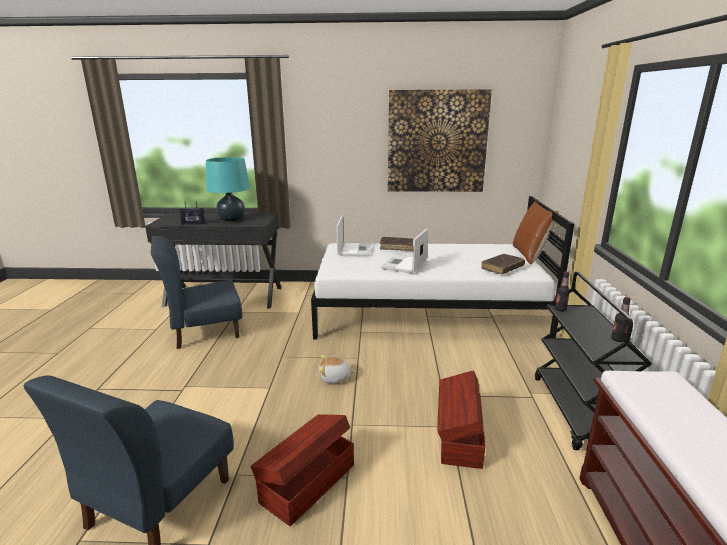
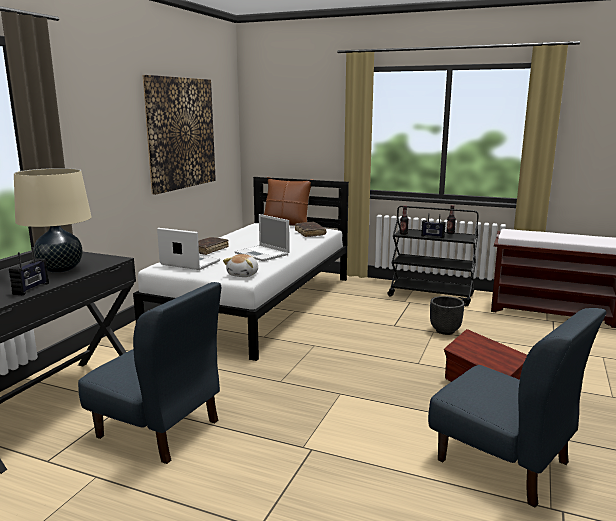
camera: 70 degrees left, 5 degrees down
(205, 331) = (159, 429): blue chair -> blue chair turned 60 degrees counterclockwise
(232, 220) = (60, 269): turquoise table lamp -> beige table lamp
(334, 378) = (343, 360): plush toy -> plush toy (243, 275)
(459, 436) = (445, 331): brown storage box -> black planter
(578, 329) = (432, 236): none -> radio

